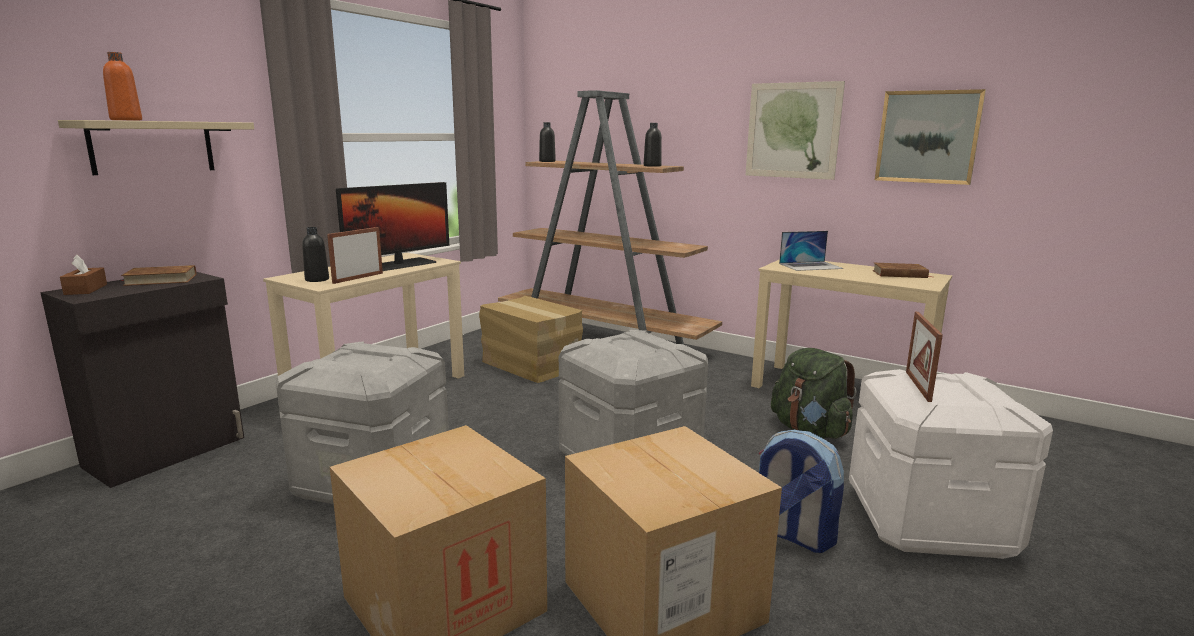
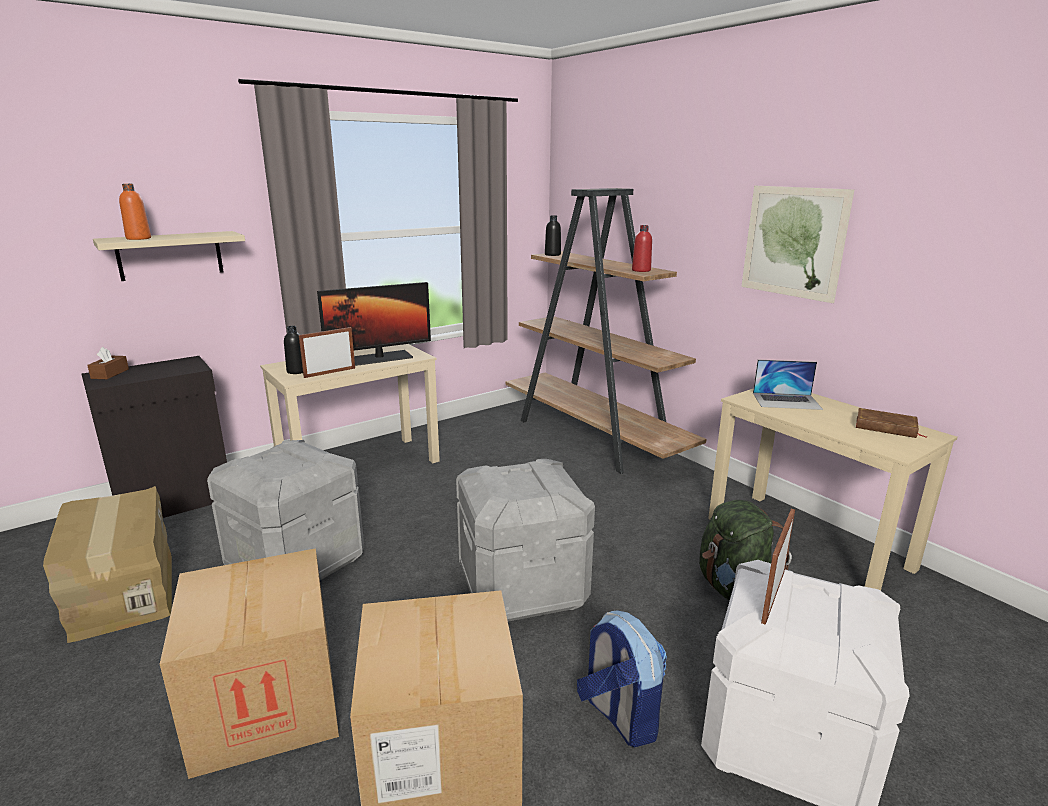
camera: 20 degrees right, 5 degrees up
(160, 280) = (168, 367): brown book -> none
(530, 364) = (505, 457): cardboard box -> cardboard box (122, 593)
(652, 166) = (641, 270): black bottle -> red bottle
(928, 137) = (946, 265): picture -> none

